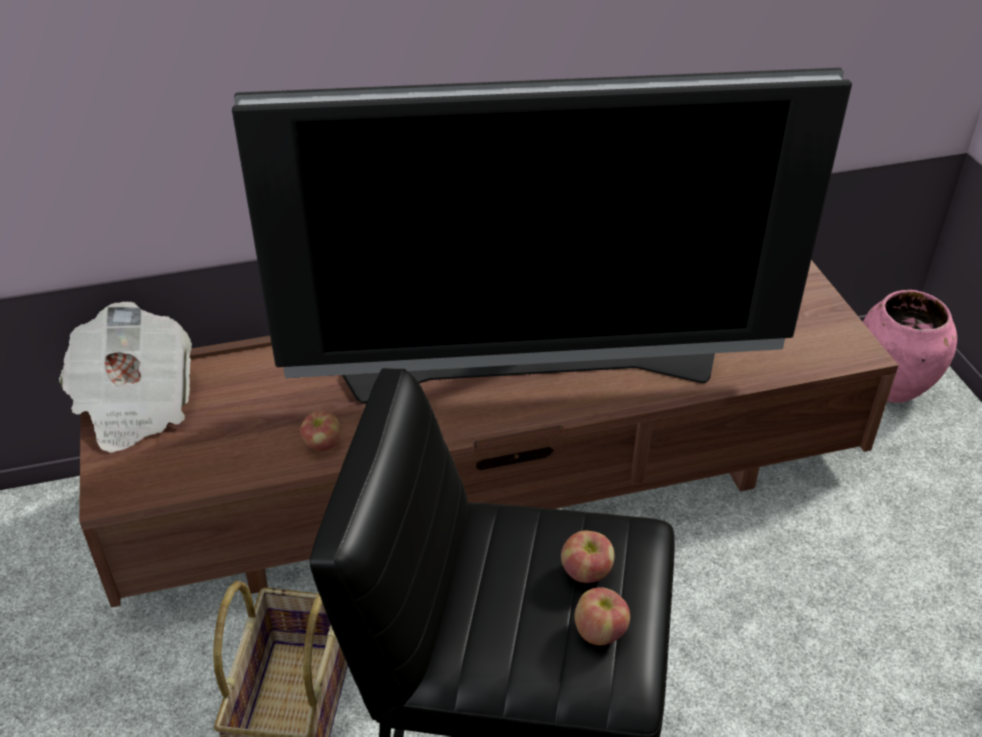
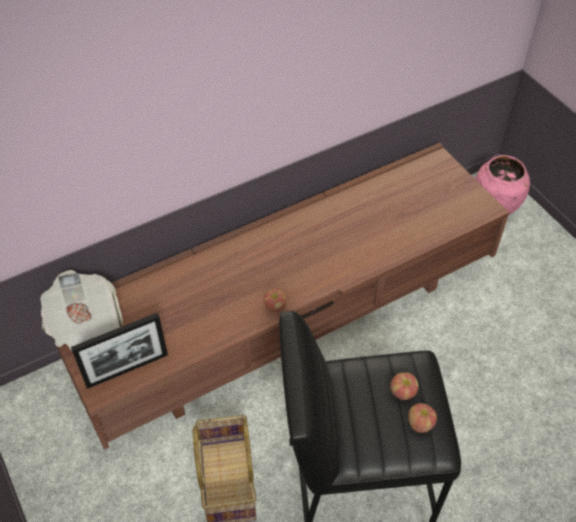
camera: 15 degrees left, 10 degrees up
(167, 472) = (127, 369): none -> picture frame
(323, 444) = (210, 332): apple -> apple (275, 306)
(533, 370) = (312, 257): television -> none

